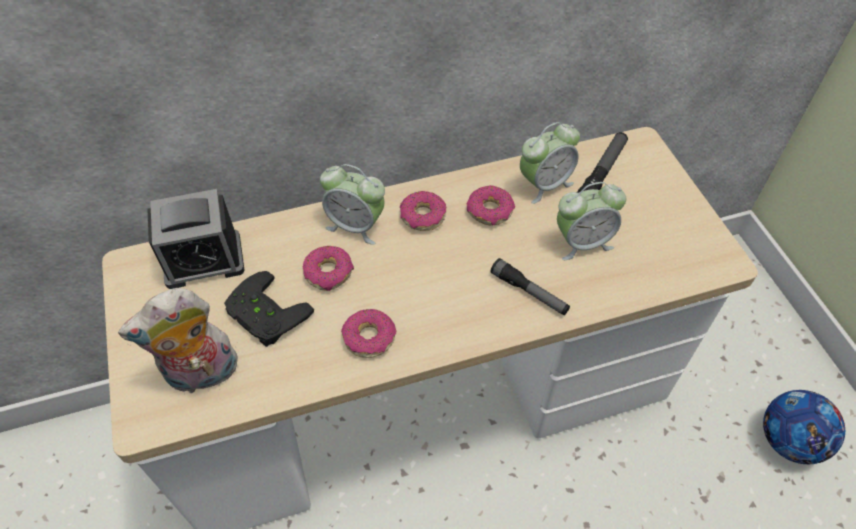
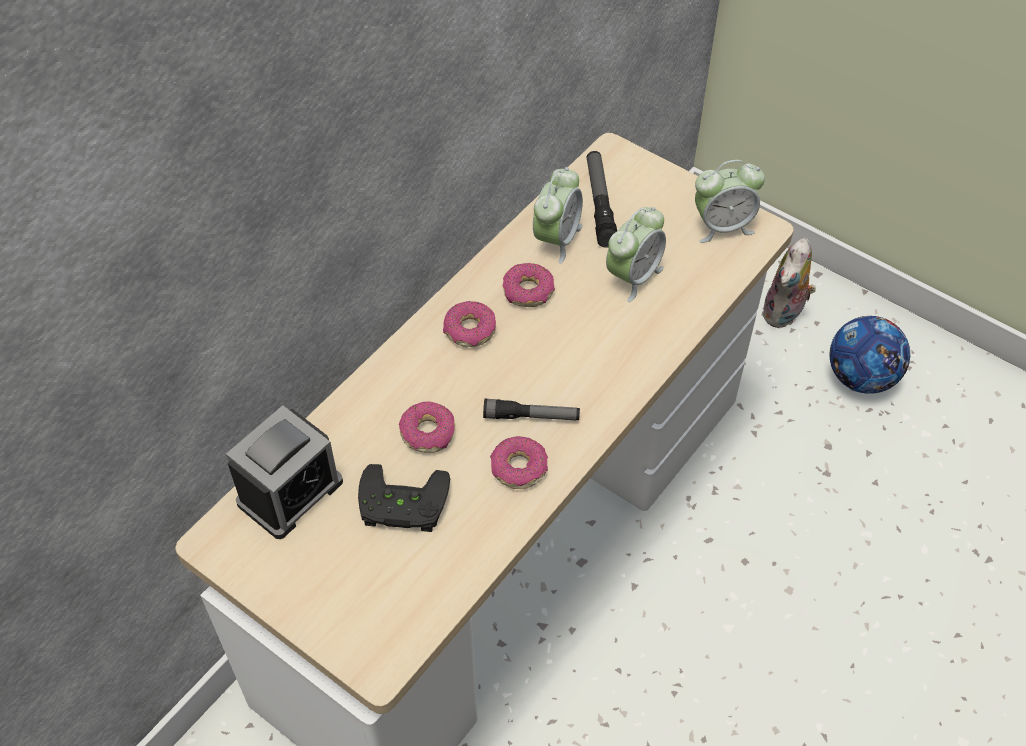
camera: 35 degrees left, 0 degrees up
(202, 375) = (394, 593): plush toy -> plush toy (784, 314)
(356, 225) = (413, 374): alarm clock -> alarm clock (722, 226)
(529, 292) = (623, 347): flashlight -> flashlight (531, 416)

